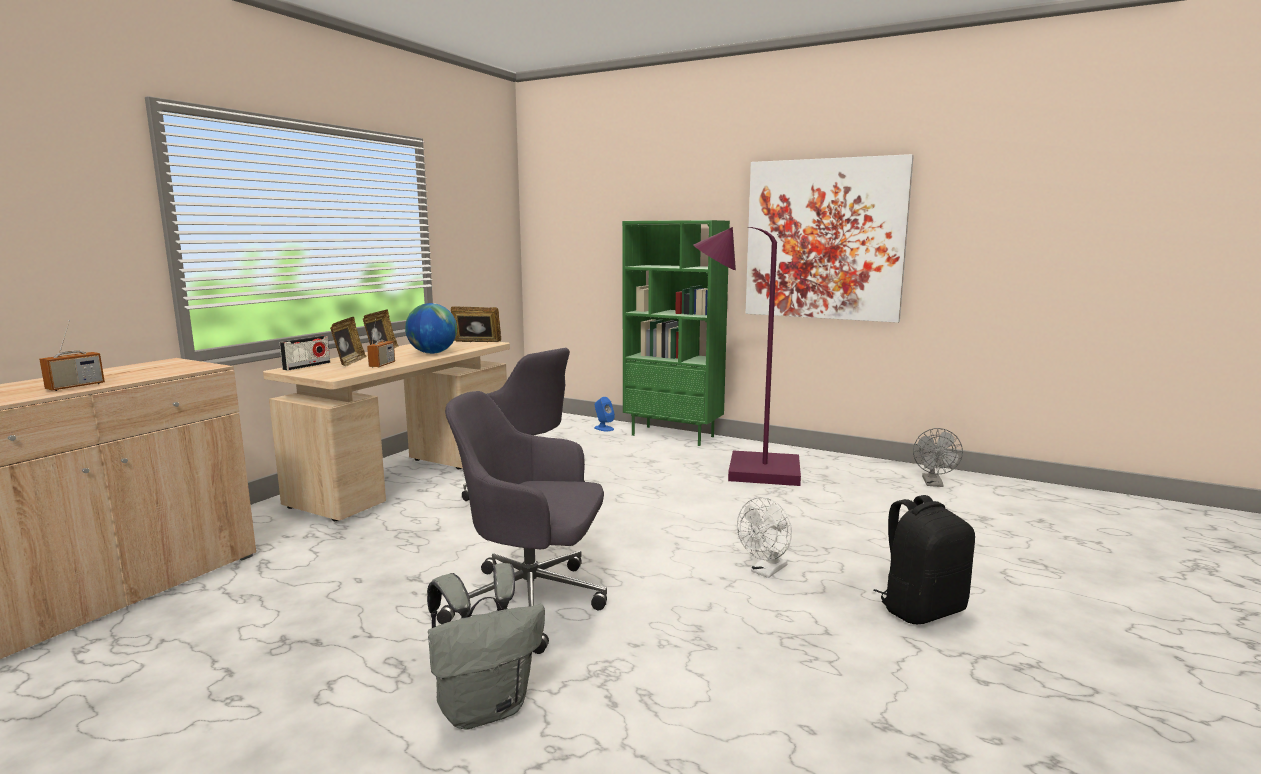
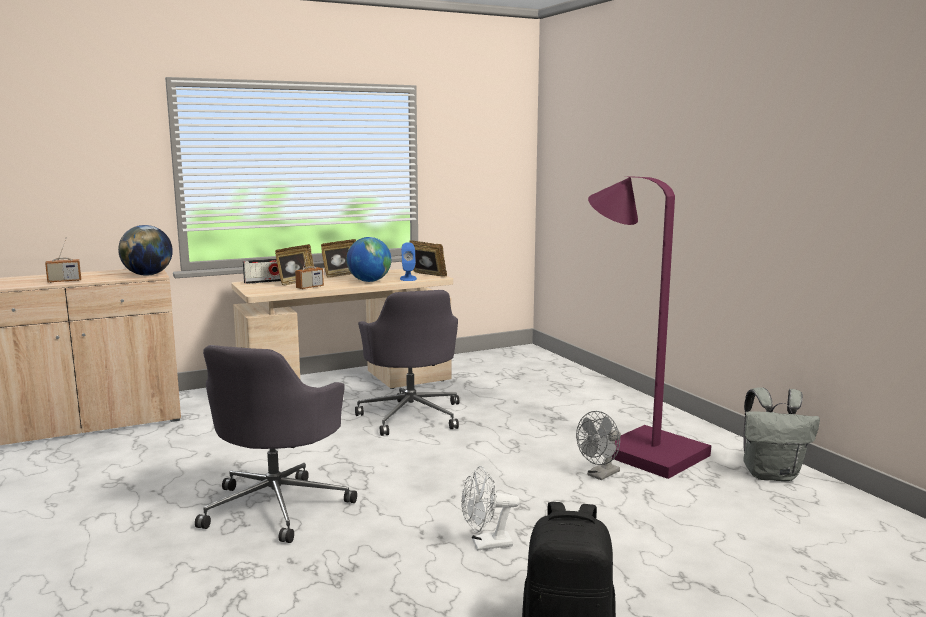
camera: 35 degrees right, 0 degrees up
(192, 367) = (148, 275): none -> globe
(485, 708) = (145, 563): grey backpack -> grey backpack (771, 474)
(532, 602) = (277, 506): grey office chair -> grey office chair turned 120 degrees counterclockwise
(603, 428) = (568, 377): blue speaker -> blue speaker (408, 278)
(673, 435) = (625, 397): green bookcase -> none
(824, 239) = (780, 192): picture -> none
(933, 484) = (842, 520): grey fan -> grey fan (600, 475)

